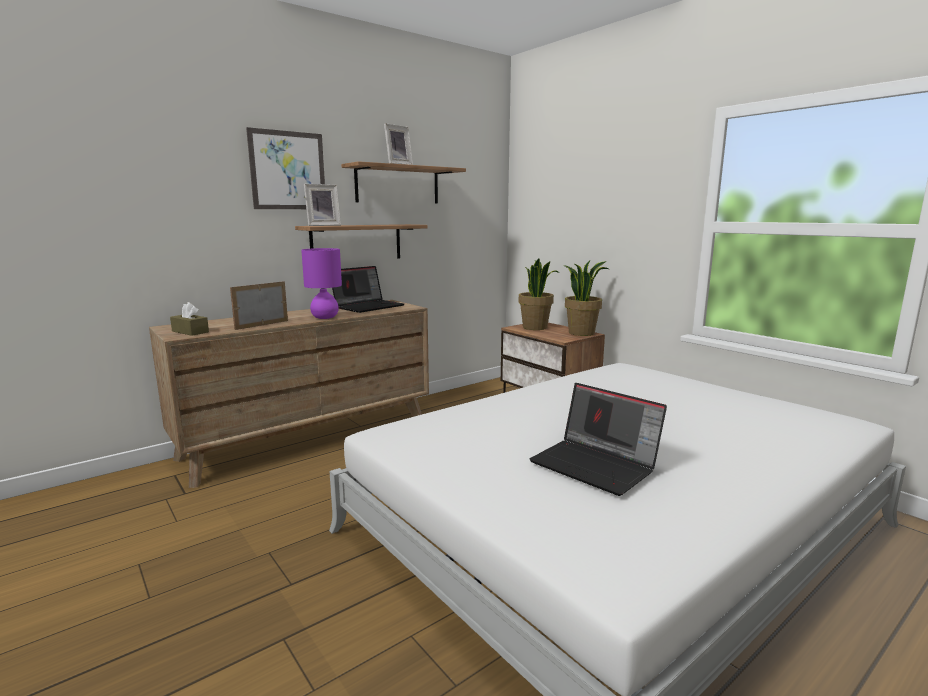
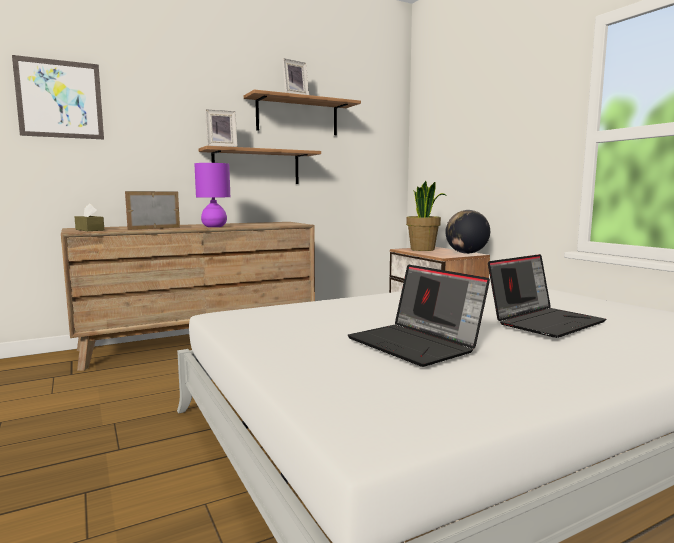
camera: 10 degrees right, 5 degrees down
(288, 170) = (193, 99): picture -> picture (60, 99)
(368, 306) = (262, 223): laptop -> laptop (544, 321)
(581, 333) = (466, 253): potted plant -> globe

